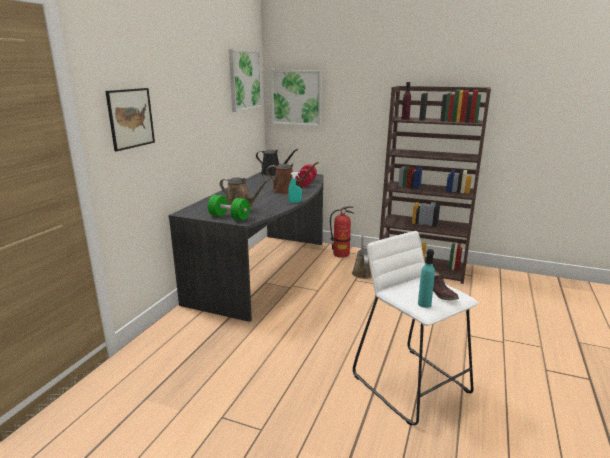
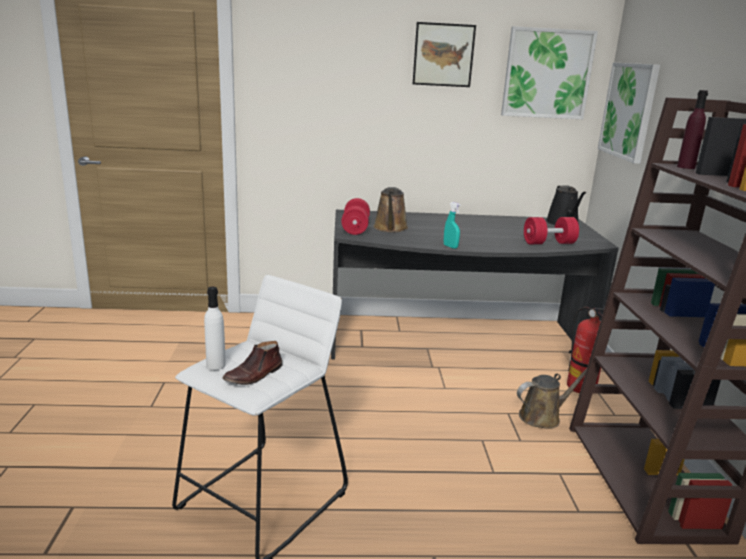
camera: 65 degrees right, 0 degrees up
(130, 118) = (301, 93): picture -> picture (443, 55)
(229, 217) = (355, 228): green dumbbell -> red dumbbell
(287, 191) = (493, 238): brown watering can -> none
(424, 304) = (216, 365): turquoise bottle -> white bottle

